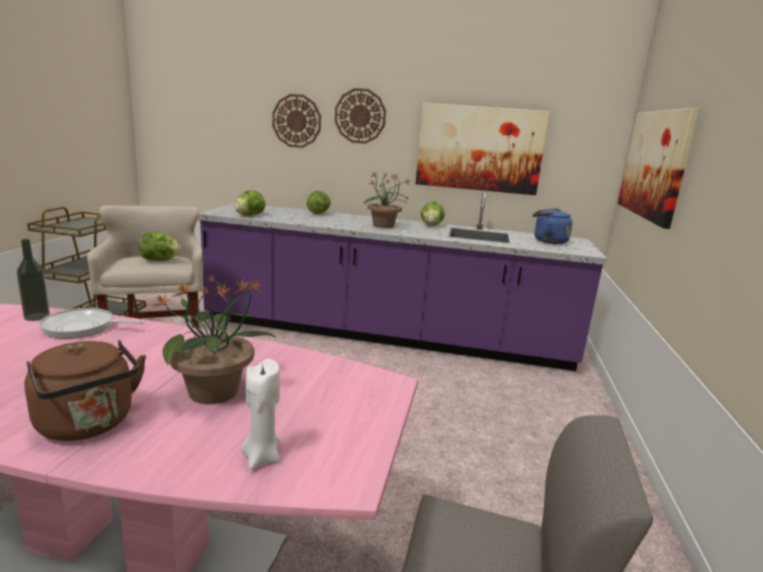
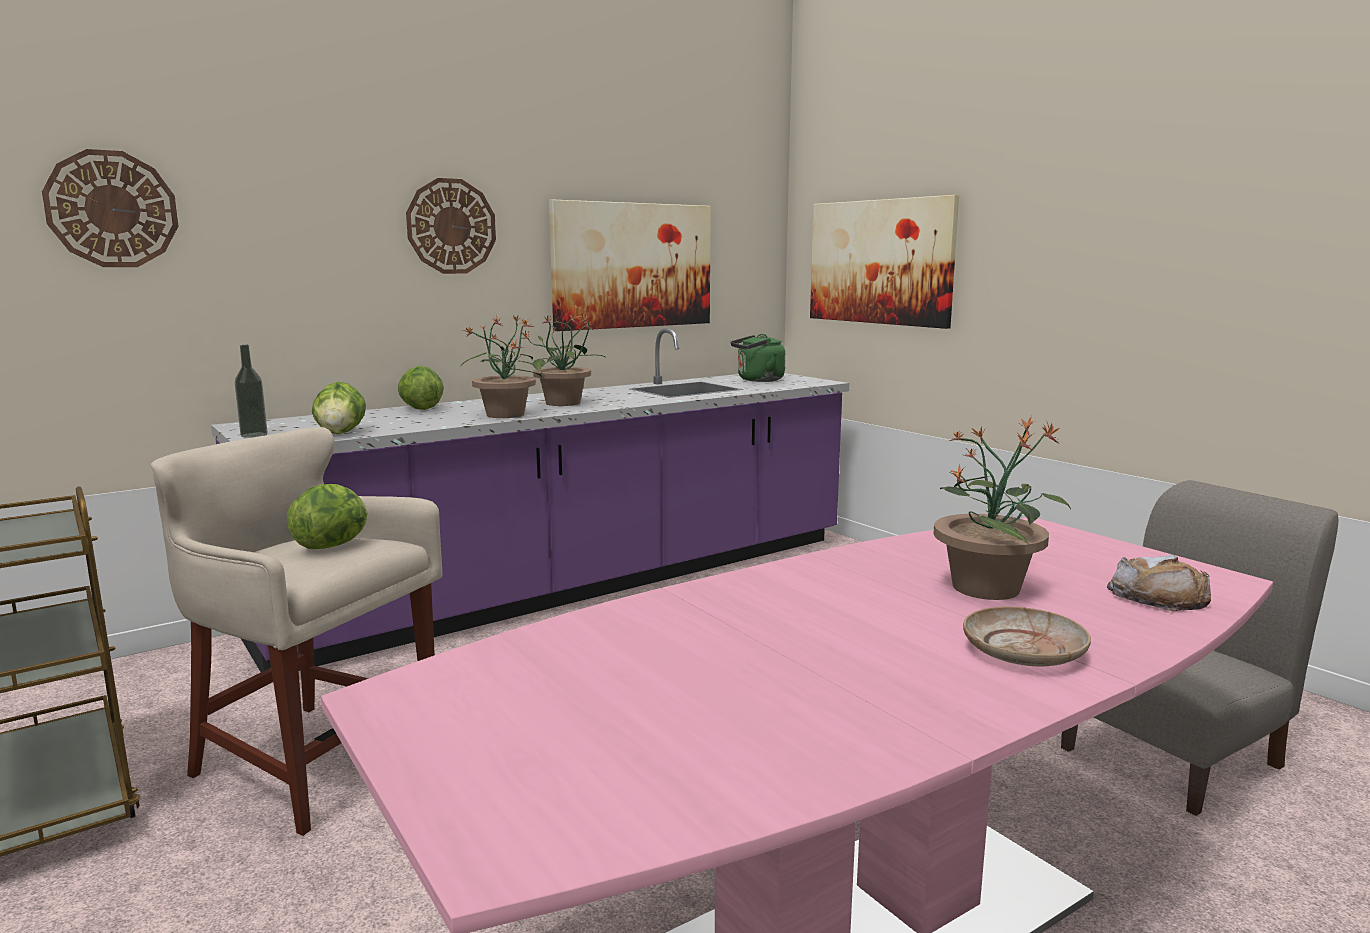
camera: 45 degrees left, 5 degrees down
(37, 316) = (557, 639): bottle -> bottle (254, 435)
(82, 328) = (665, 618): frying pan -> none
(89, 425) = (1024, 651): brown kettle -> beige plate
(261, 457) = (1158, 596): white candle -> bread
(296, 121) = (331, 242): wall clock -> wall clock (112, 209)
(335, 224) = (505, 414): none -> potted plant
(431, 225) = (605, 391): lettuce -> none
(547, 241) = (758, 380): blue kettle -> green kettle

